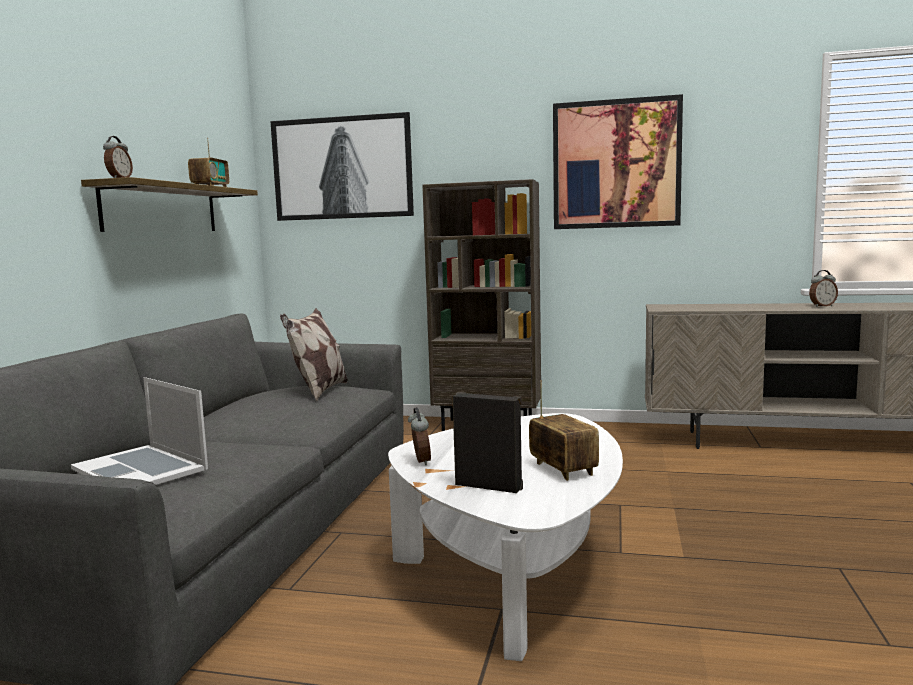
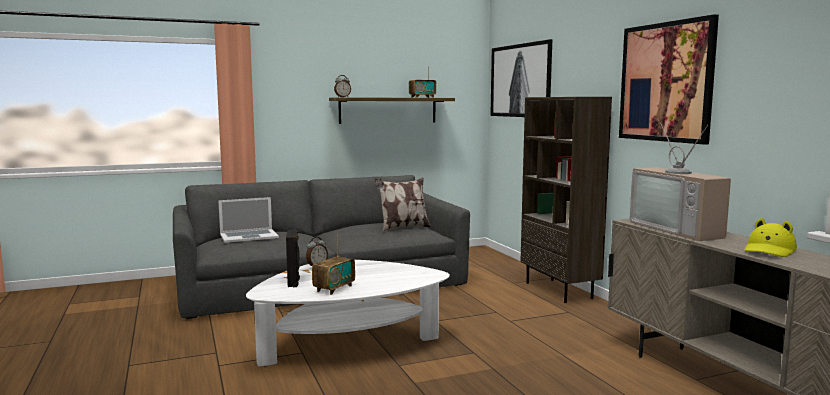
camera: 55 degrees right, 0 degrees up
(140, 469) = (249, 236): laptop -> laptop turned 120 degrees counterclockwise
(719, 307) = (680, 229): none -> television
(822, 306) = (769, 250): alarm clock -> yellow hat

